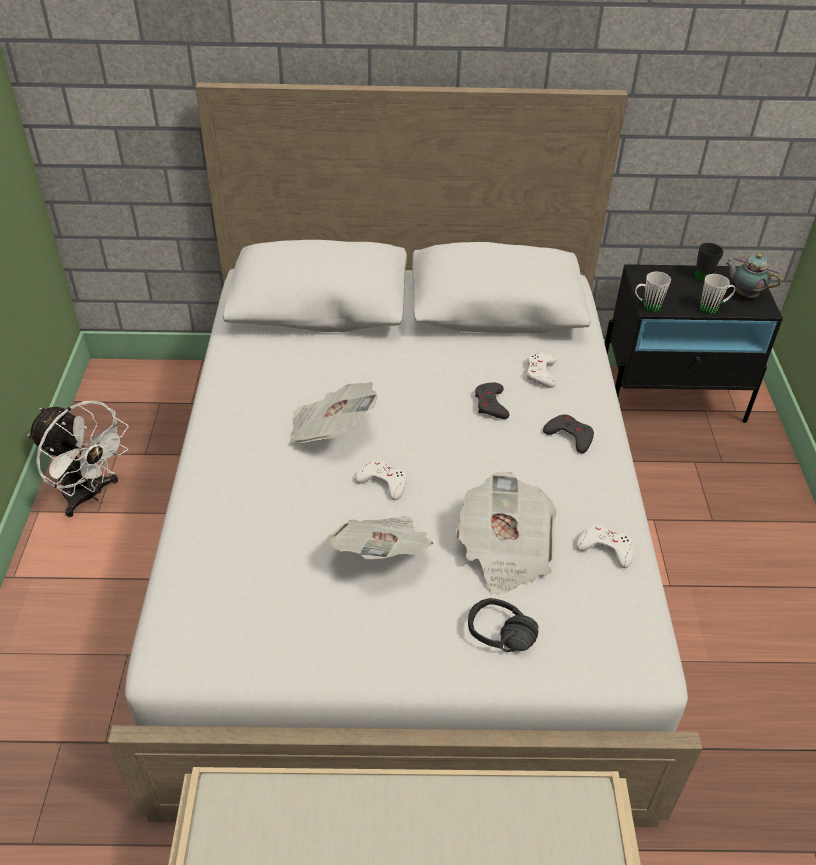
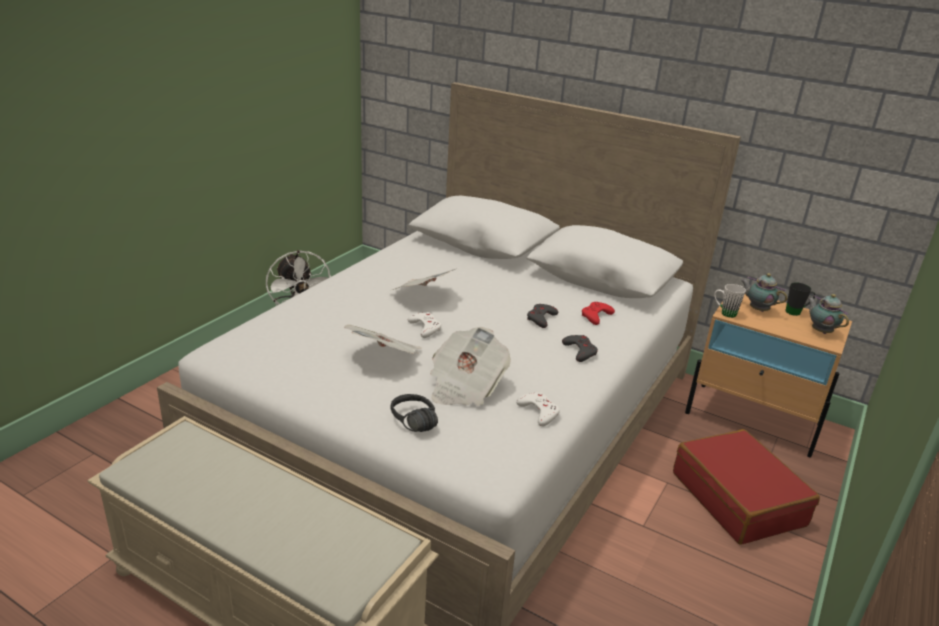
camera: 30 degrees right, 15 degrees down
(541, 373) = (596, 316): white game controller -> red game controller
(671, 287) = (757, 309): none -> teapot
(671, 398) = (753, 419): black nightstand -> beige nightstand
(713, 309) = (781, 330): white mug -> none
(723, 506) = (738, 499): none -> red suitcase

